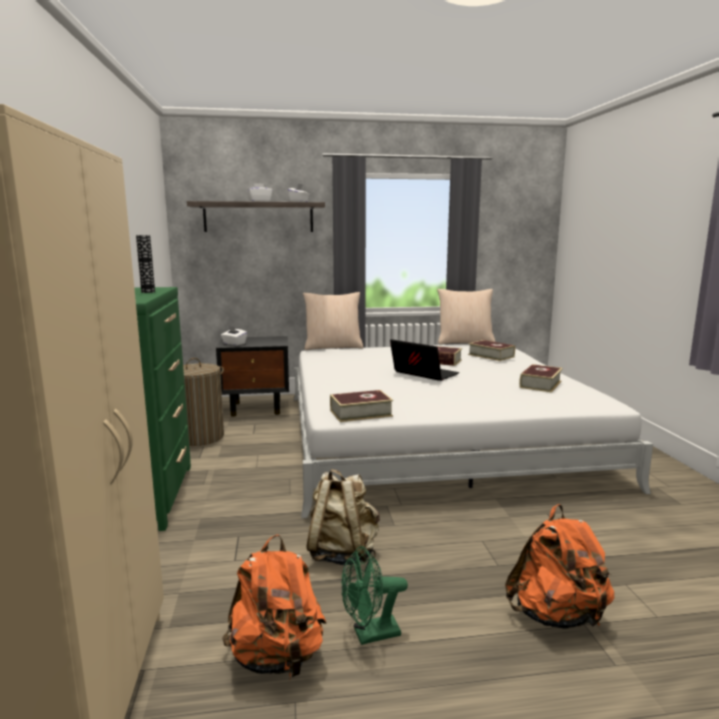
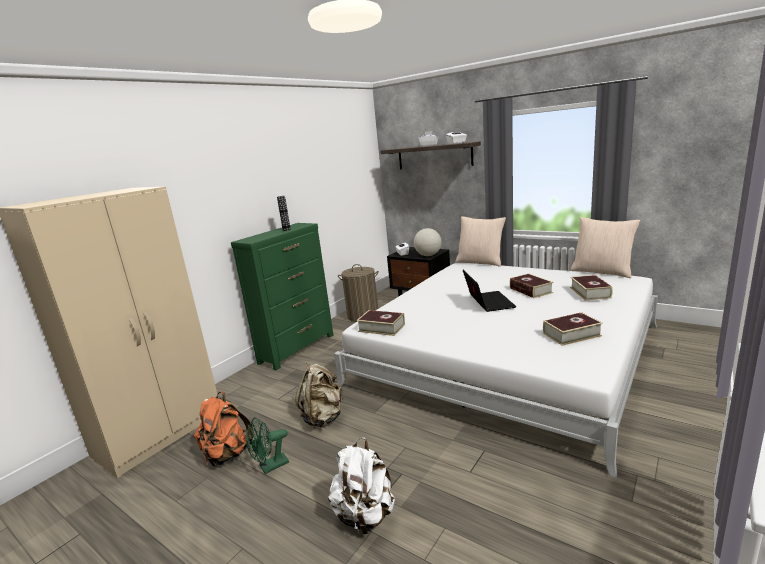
camera: 45 degrees right, 5 degrees up
(275, 342) = (428, 255): none -> globe
(370, 634) = (270, 467): green fan -> green fan turned 60 degrees counterclockwise
(556, 615) = (365, 516): orange backpack -> white backpack

